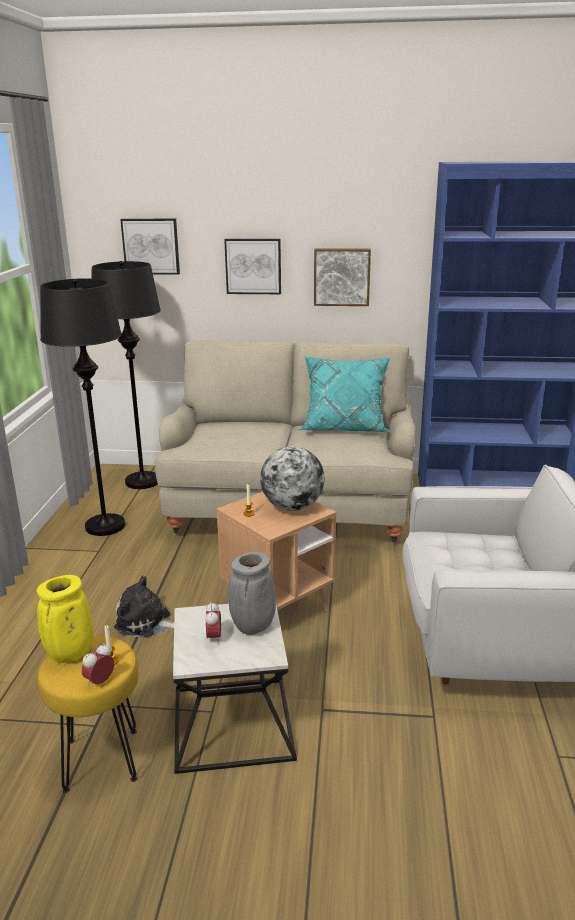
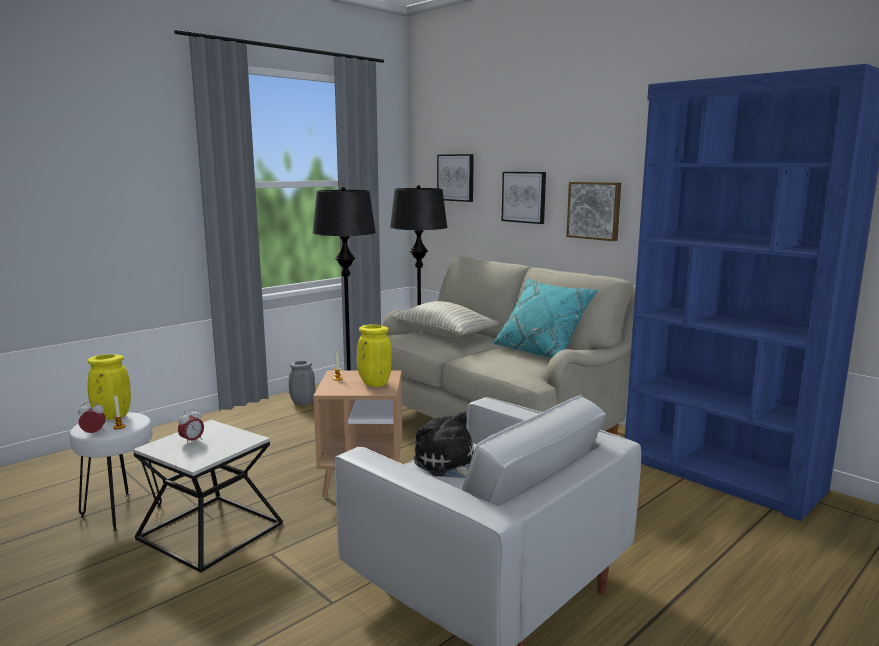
camera: 40 degrees right, 10 degrees down
(100, 760) = (120, 511): yellow stool -> white stool
(146, 623) = (271, 454): plush toy -> plush toy (448, 465)
(233, 431) = (444, 334): none -> pillow
(253, 628) = (222, 446): grey vase -> grey vase (302, 403)
(292, 507) = (373, 384): globe -> yellow vase

